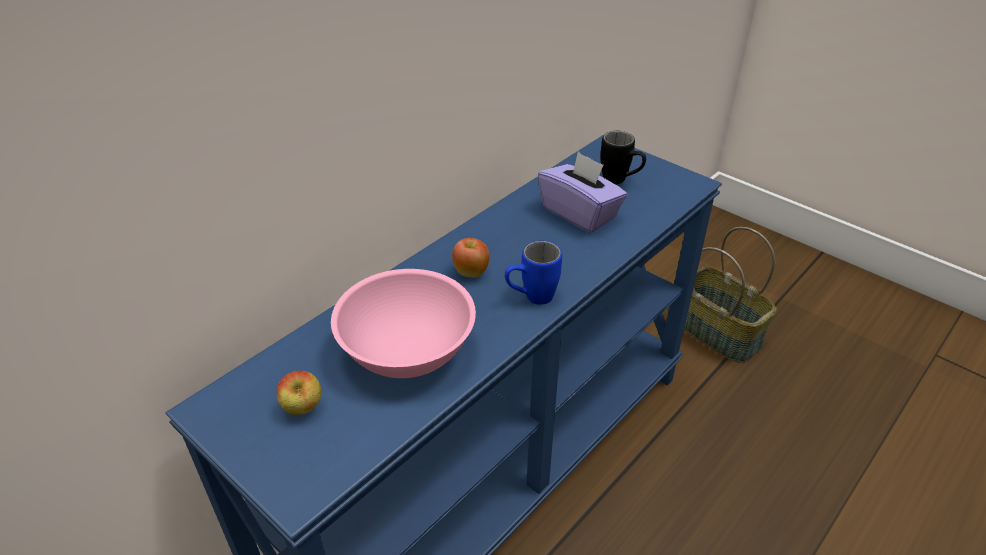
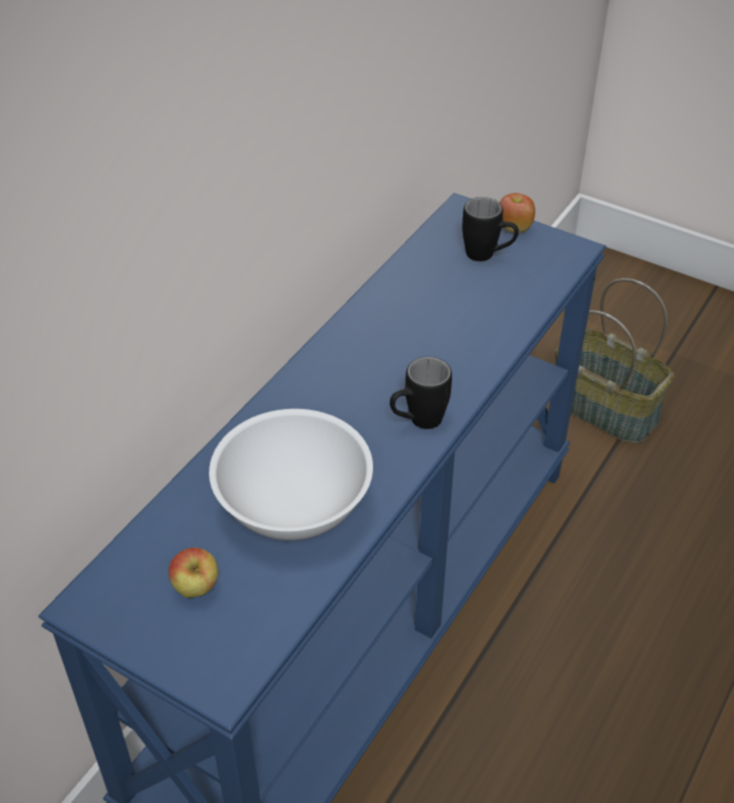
camera: 10 degrees left, 5 degrees up
(408, 351) = (295, 505): pink bowl -> white bowl
(471, 272) = (340, 398): apple -> apple (514, 228)
(531, 298) = (417, 422): blue mug -> black mug
(580, 213) = (449, 305): purple tissue box -> none

